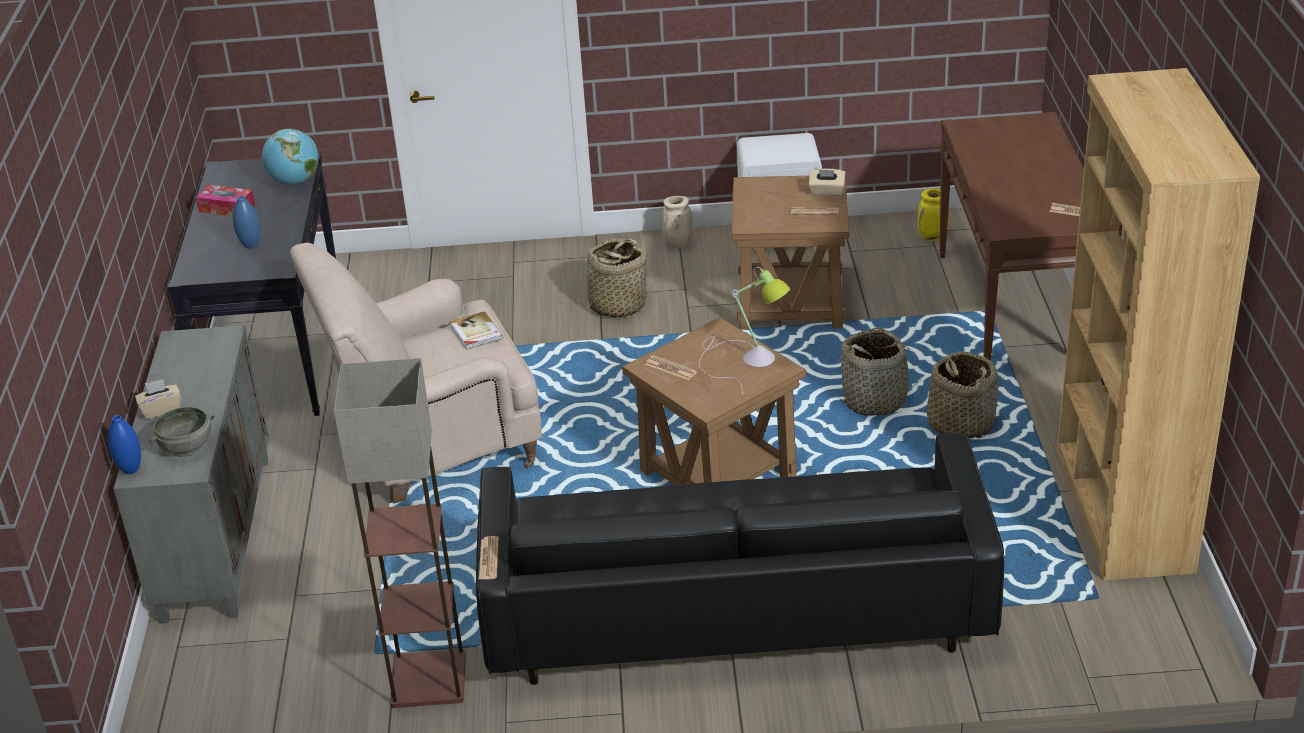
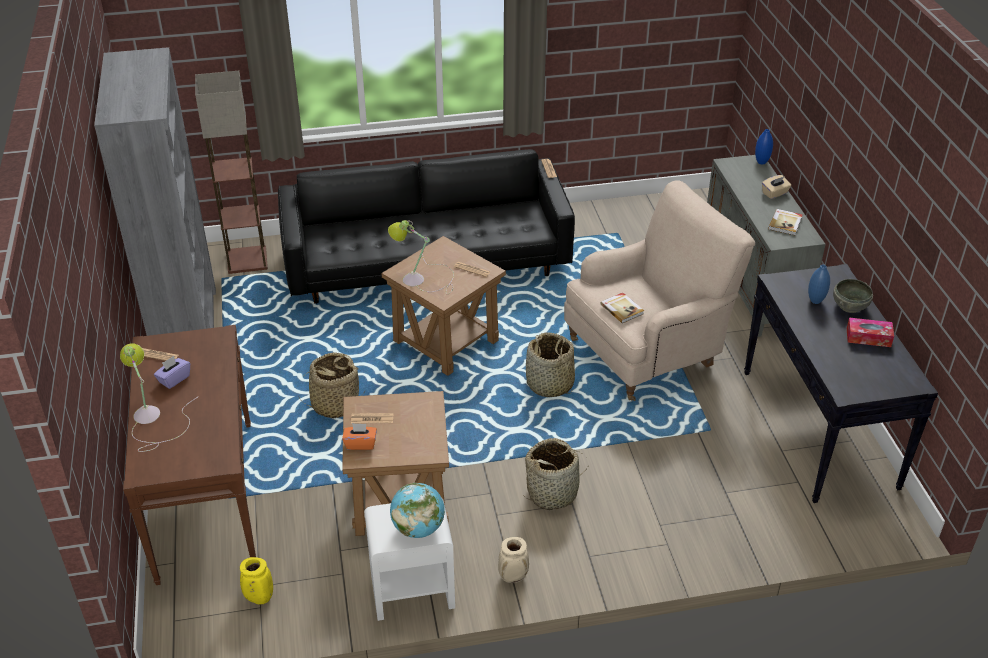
camera: 170 degrees right, 5 degrees up
(186, 447) = (740, 174): grey bowl -> grey bowl (849, 306)
(189, 361) = (785, 223): none -> book
(294, 182) = (833, 369): globe -> globe (418, 528)
(427, 681) = (583, 223): floor lamp -> floor lamp (248, 259)
(826, 192) = (360, 444): beige tissue box -> orange tissue box
(960, 423) = (276, 387): basket -> basket (550, 384)
(1043, 190) = (174, 379): none -> purple tissue box
(1050, 157) = (153, 419): none -> table lamp
(1121, 510) = (187, 330): brown bookcase -> grey bookcase

